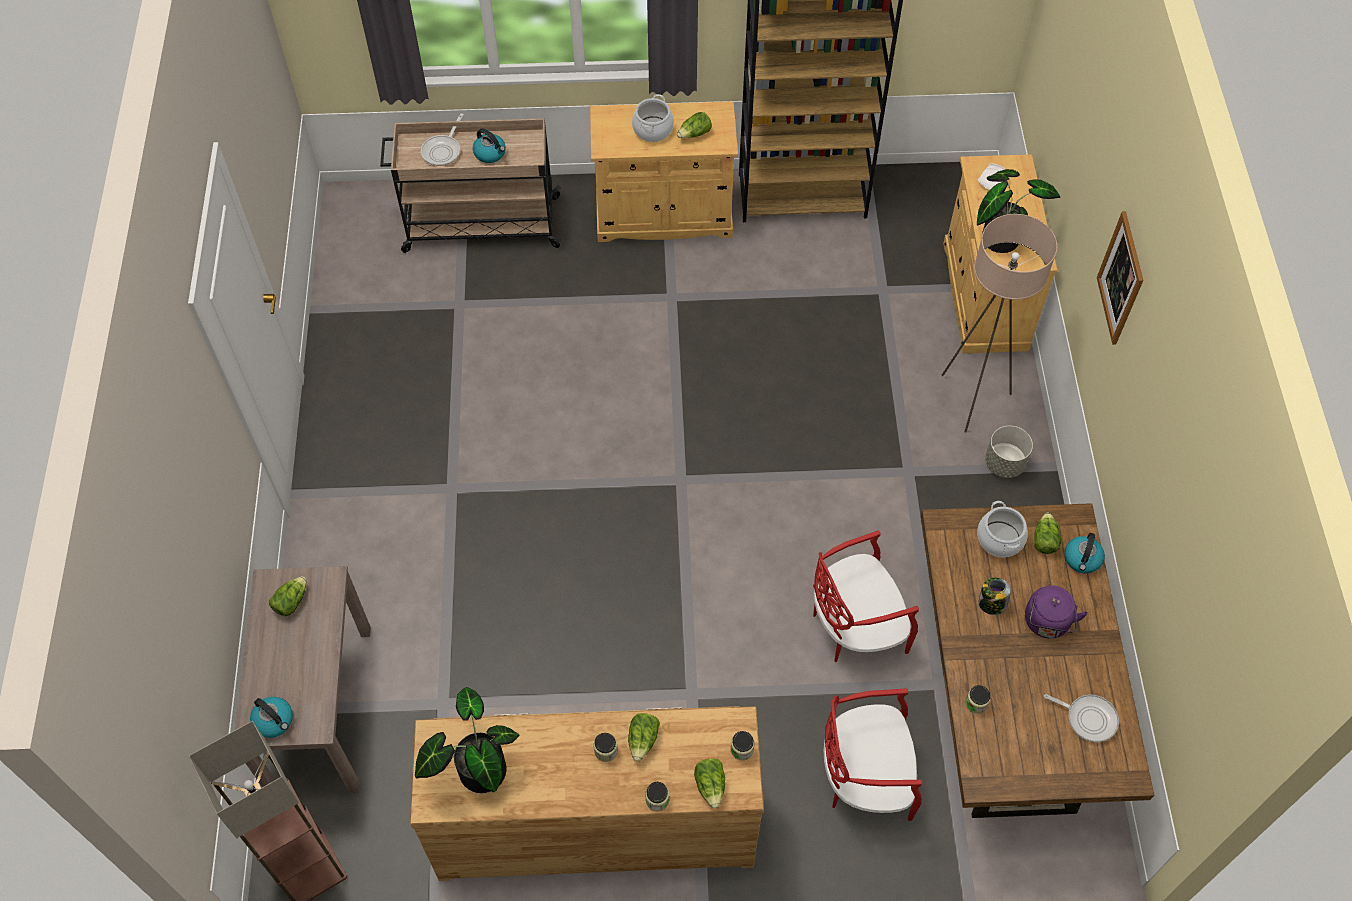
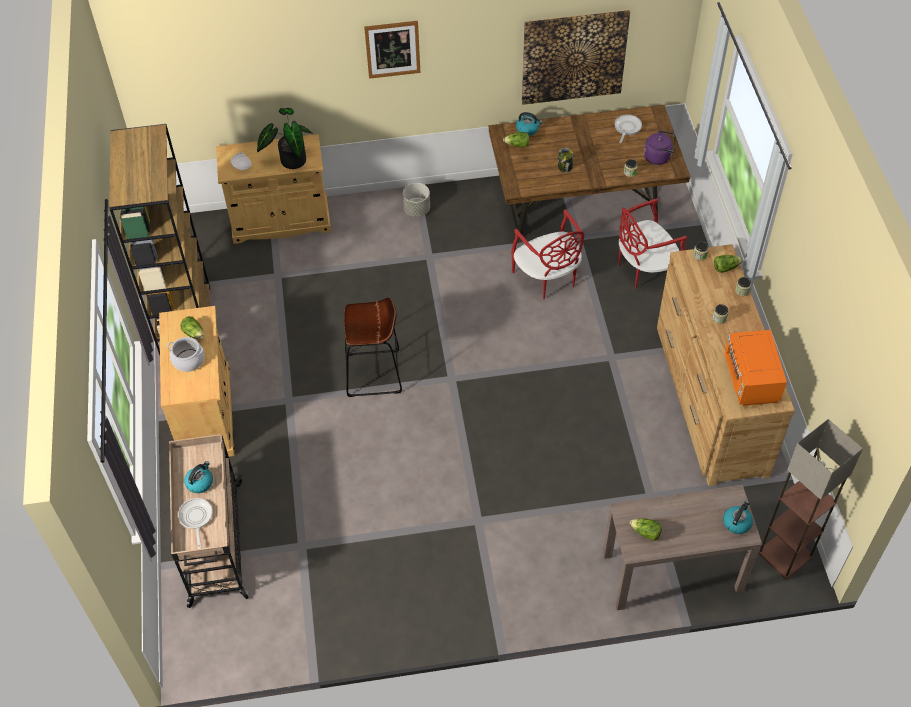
camera: 95 degrees left, 5 degrees down
(443, 150) = (196, 518): frying pan -> frying pan turned 120 degrees counterclockwise
(476, 769) = (750, 381): potted plant -> orange microwave
(643, 740) = (707, 301): lettuce -> none
(701, 390) = (373, 373): none -> brown stool
(865, 777) = (645, 269): red chair -> red chair turned 75 degrees clockwise
(972, 399) = (369, 226): beige floor lamp -> none
(1000, 539) = (520, 164): cooking pot -> none
(1047, 623) = (572, 144): purple kettle -> purple kettle (659, 157)
(1168, 579) = (573, 57): none -> picture

